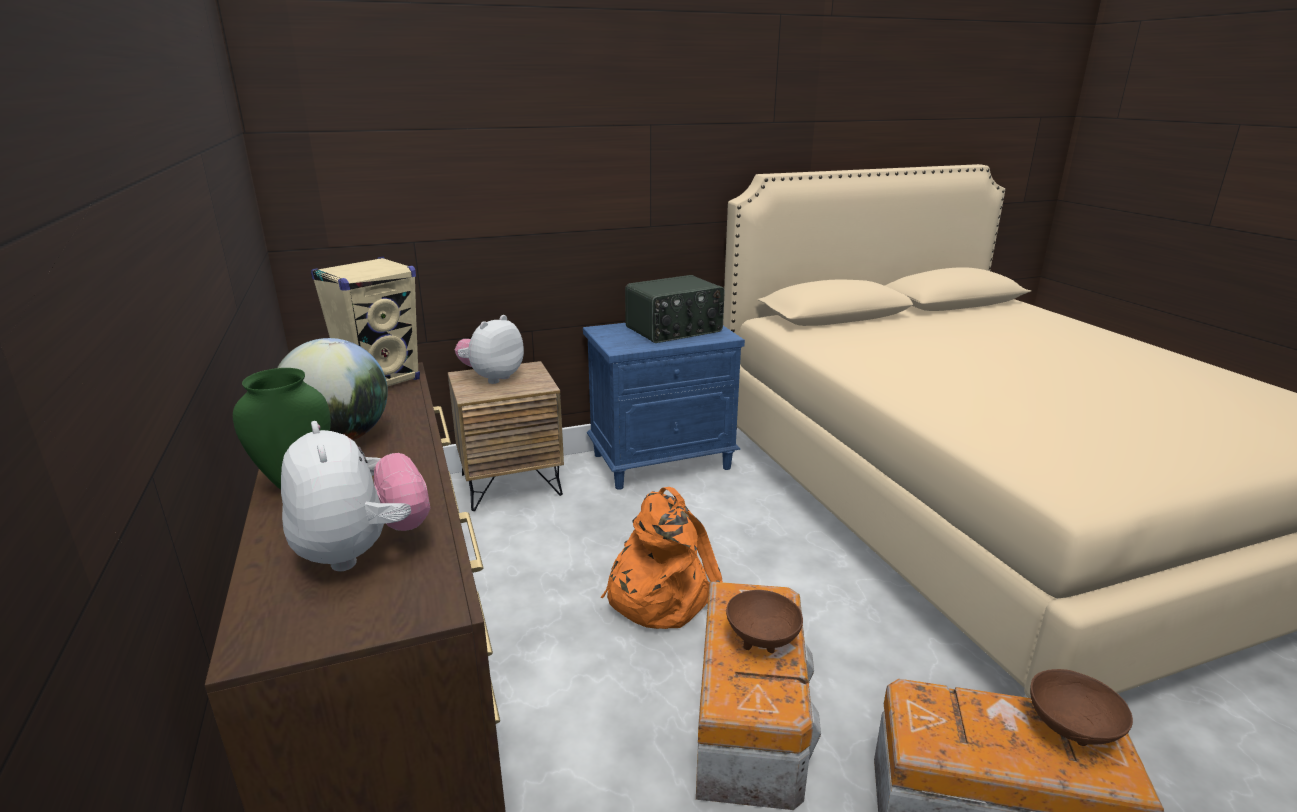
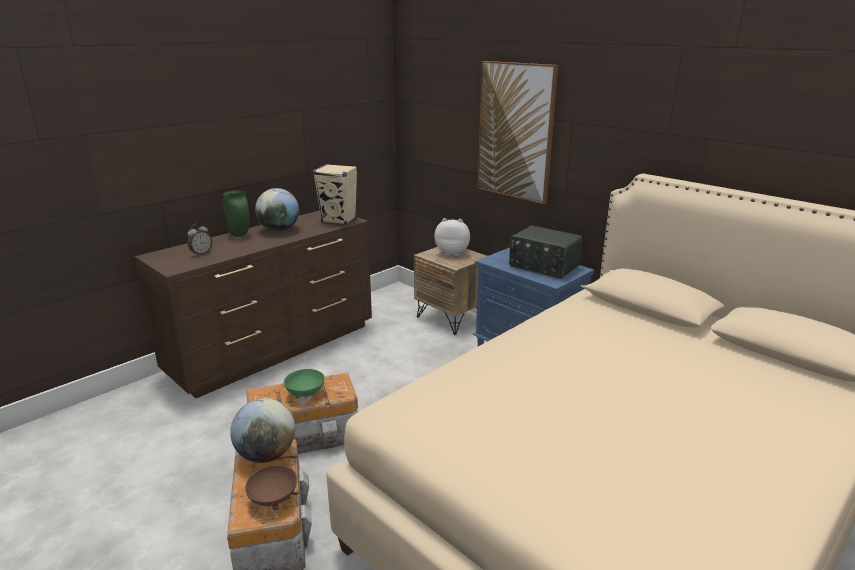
camera: 65 degrees right, 0 degrees up
(362, 551) = (201, 253): plush toy -> alarm clock
(562, 152) = (515, 131): none -> picture
(659, 593) = (387, 387): orange backpack -> none
(763, 640) = (305, 394): brown bowl -> green bowl
(944, 720) = (266, 454): none -> globe

